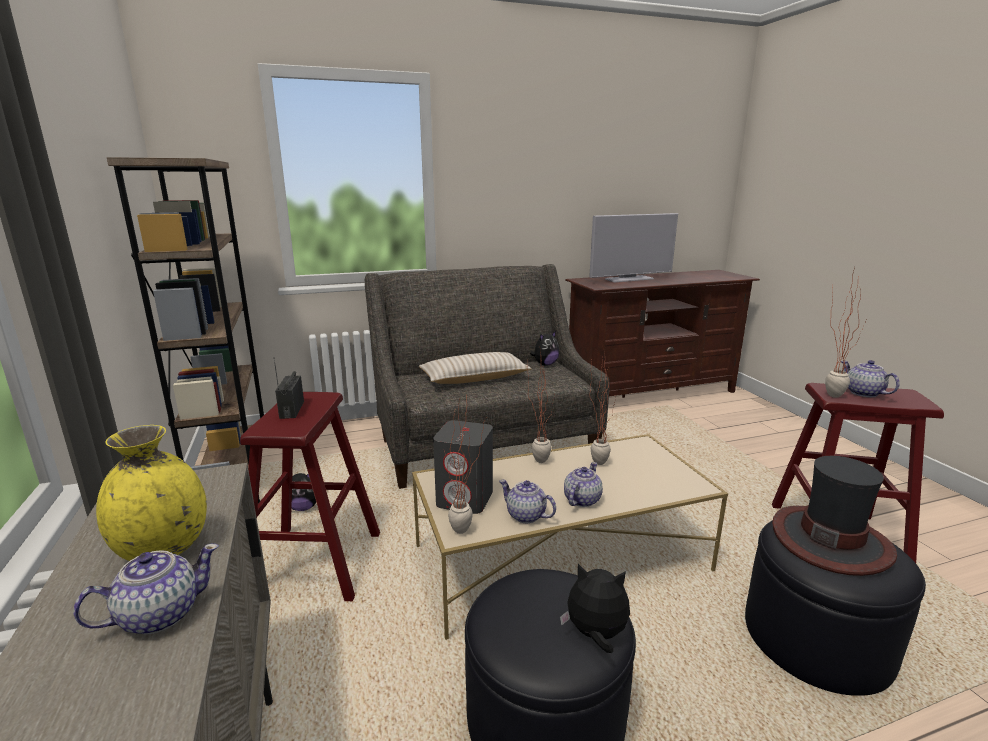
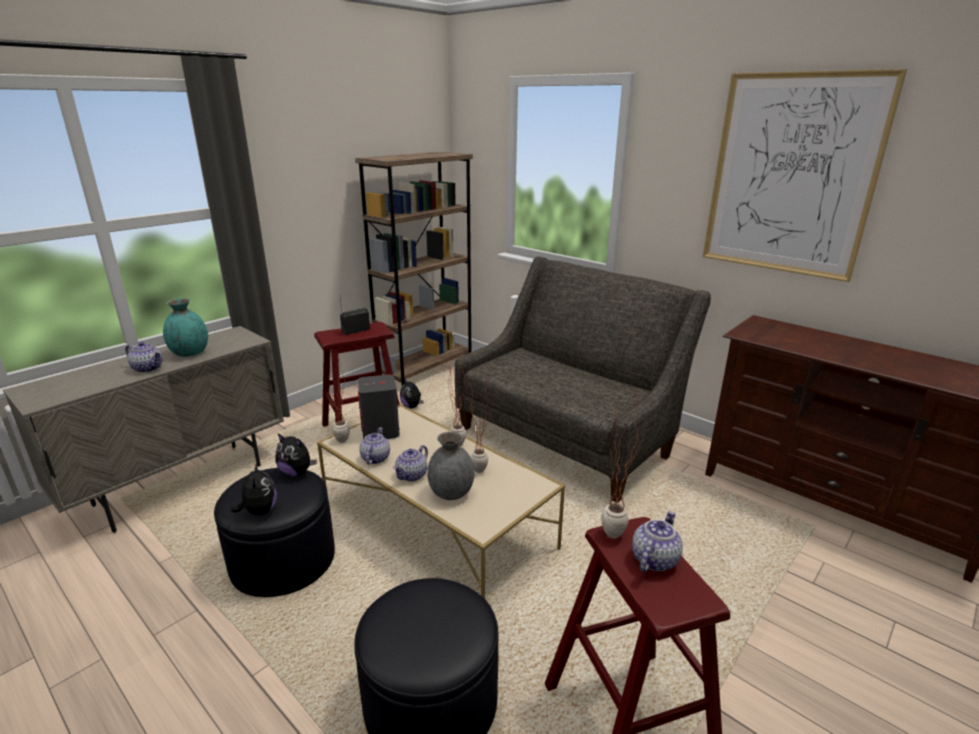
camera: 60 degrees right, 5 degrees up
(163, 549) = (189, 353): yellow vase -> turquoise vase
(474, 379) = (550, 373): beige pillow -> none
(545, 364) = (631, 392): plush toy -> plush toy (297, 472)
(575, 164) = (791, 176): none -> picture
(581, 500) = (412, 475): teapot -> teapot turned 120 degrees clockwise
(629, 279) = (822, 341): television -> none
(631, 486) = (451, 493): none -> grey vase
(830, 540) = (434, 616): hat -> none

